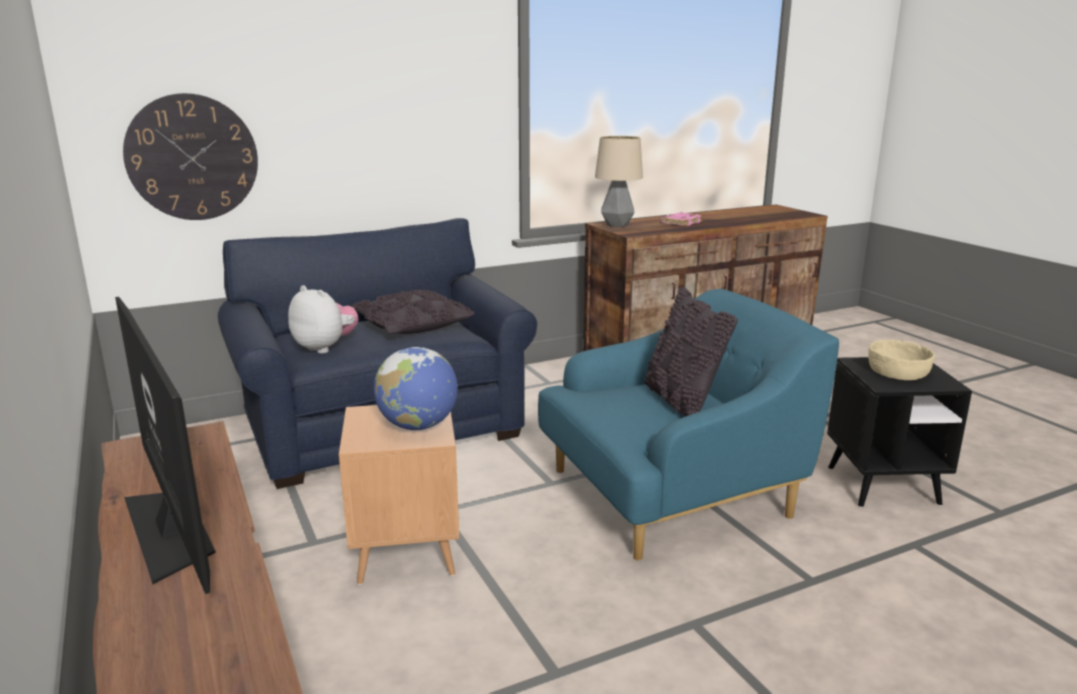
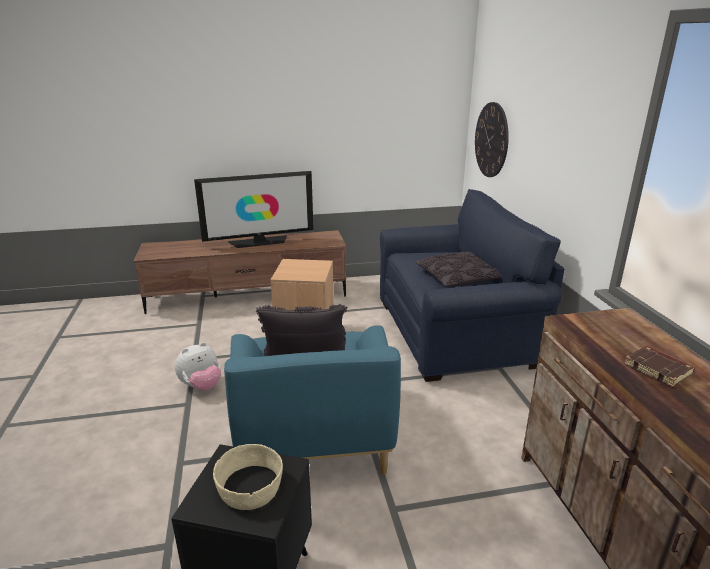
camera: 105 degrees right, 5 degrees up
(325, 347) = (421, 257): plush toy -> plush toy (201, 386)
(418, 426) = (297, 273): globe -> none
(617, 225) = (618, 322): table lamp -> none
(681, 222) = (658, 369): pink book -> brown book

